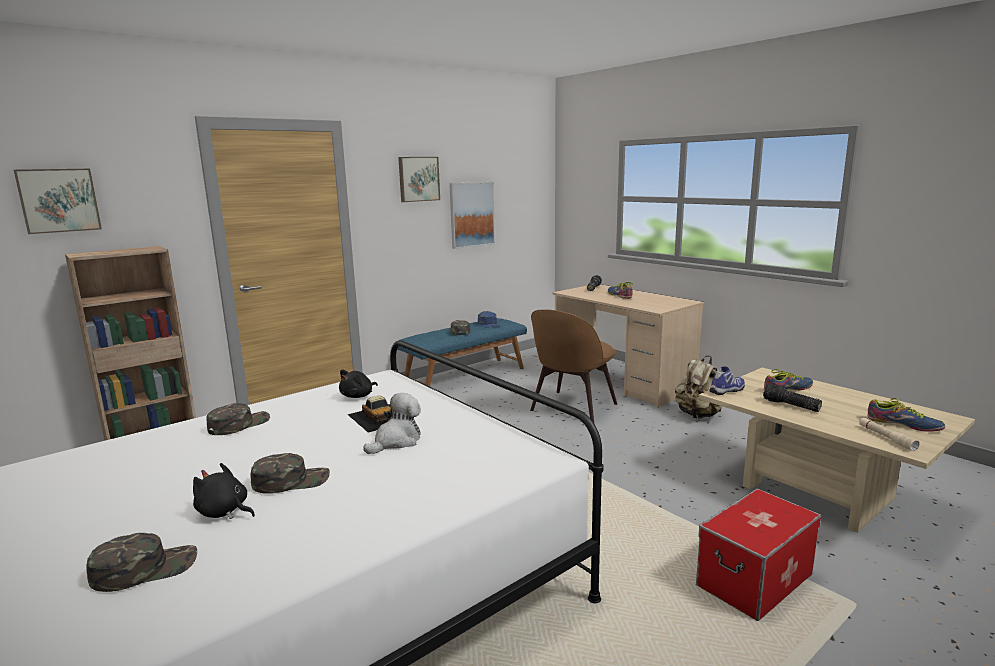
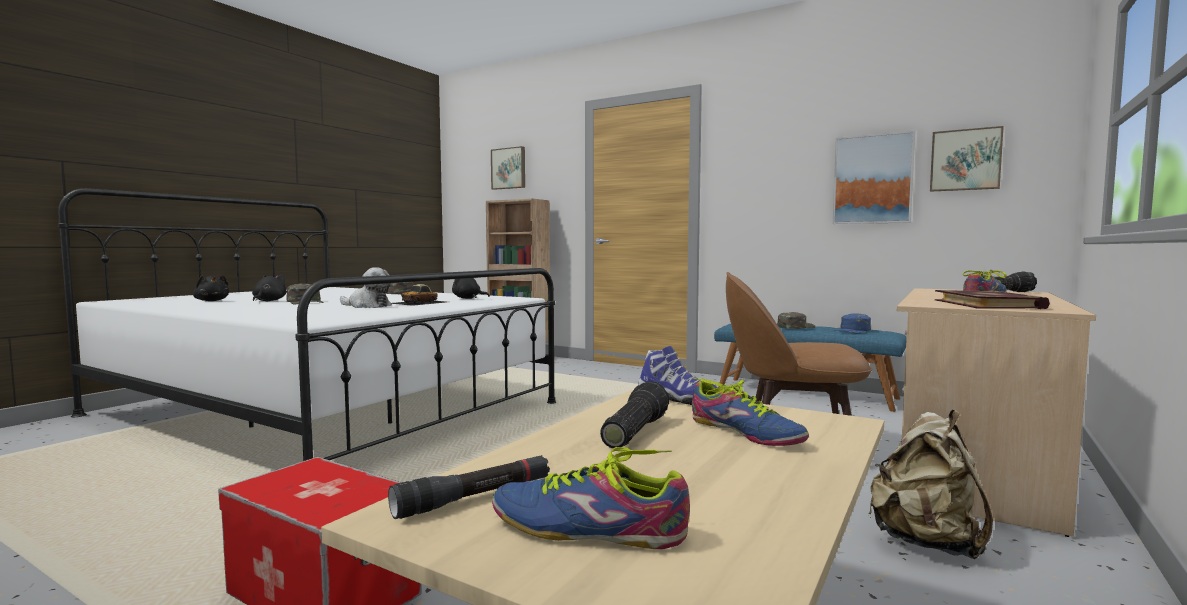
camera: 70 degrees right, 10 degrees down
(145, 568) = (212, 301): green cap -> black plush toy
(418, 179) = (789, 136): picture -> picture (965, 160)
(659, 302) = (989, 304): none -> book
(886, 438) = (474, 498): beige flashlight -> black flashlight
(903, 424) = (588, 529): shoe -> shoe turned 90 degrees clockwise

